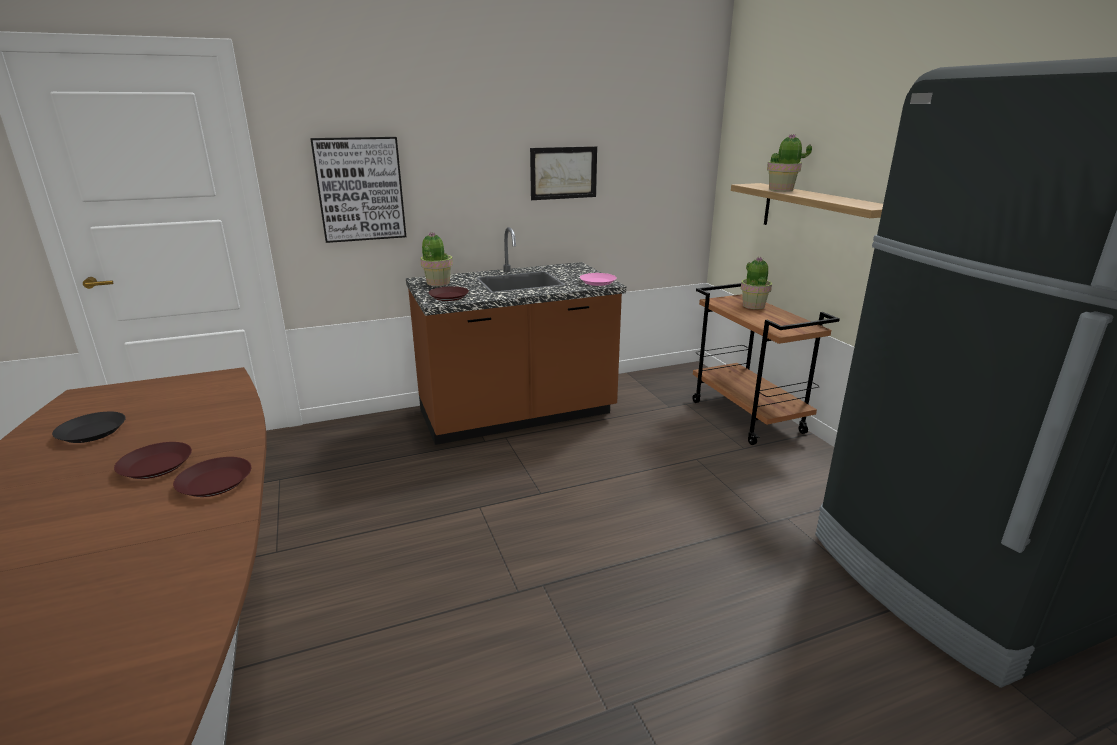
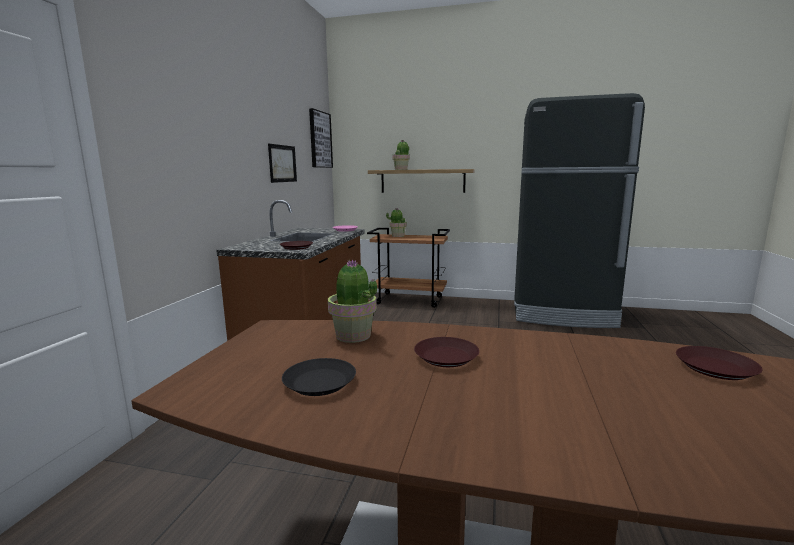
camera: 55 degrees left, 10 degrees down
(215, 482) = (500, 340): brown plate -> brown plate (714, 368)
(360, 189) = (179, 168): picture -> picture (320, 139)
(437, 283) = (256, 246): potted plant -> potted plant (353, 336)

